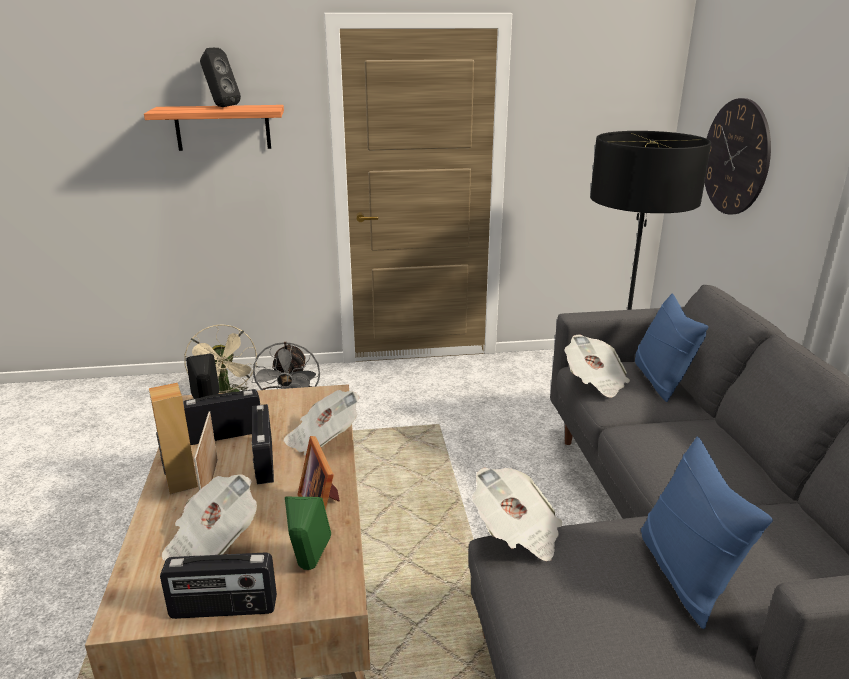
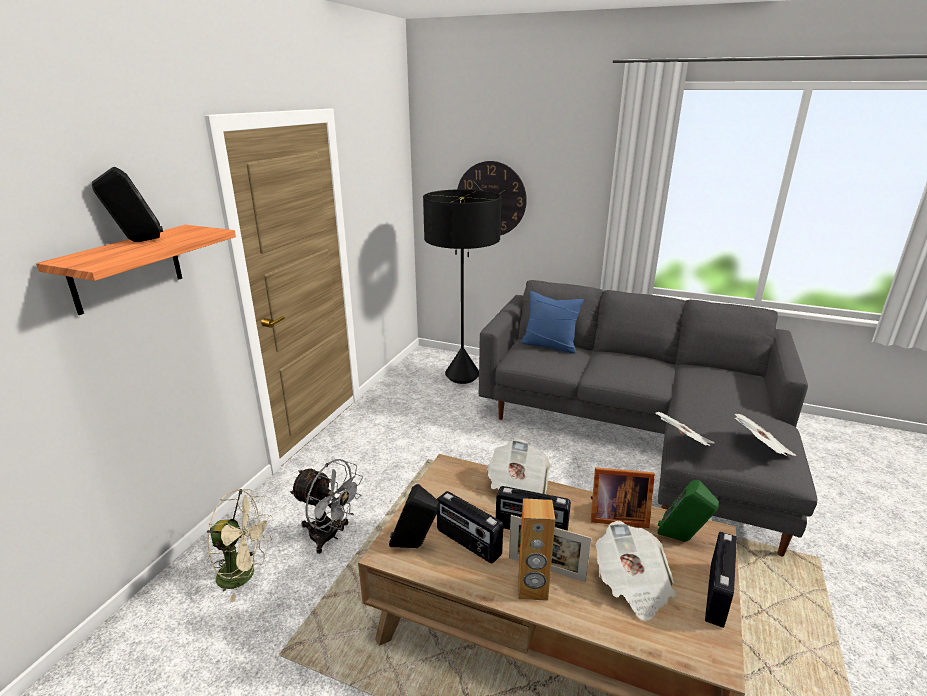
camera: 60 degrees left, 0 degrees up
(225, 434) = (468, 543): radio -> radio turned 60 degrees counterclockwise
(595, 381) = (536, 362): newspaper -> newspaper (761, 449)
(685, 574) = (735, 409): blue pillow -> none

